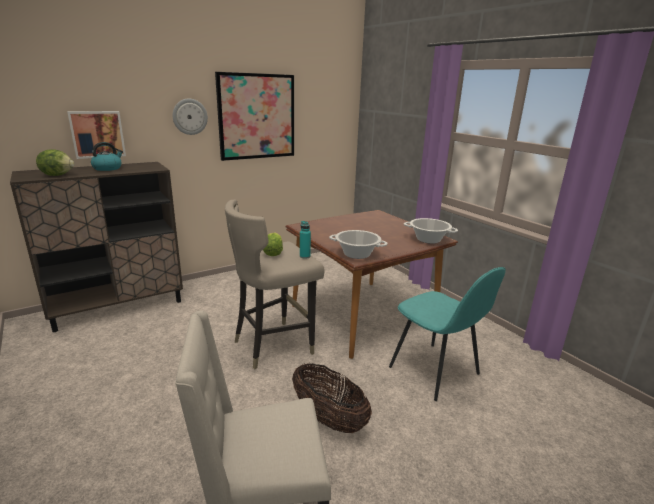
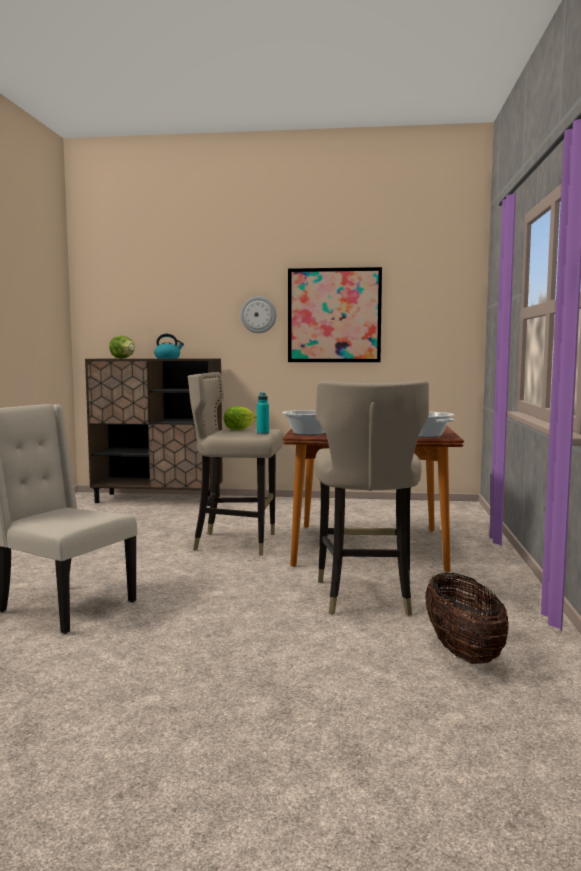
camera: 40 degrees right, 15 degrees down
(97, 134) = (172, 330): picture -> none
(328, 418) = (197, 588): basket -> basket (463, 652)
(435, 372) = (365, 596): turquoise chair -> beige stool

